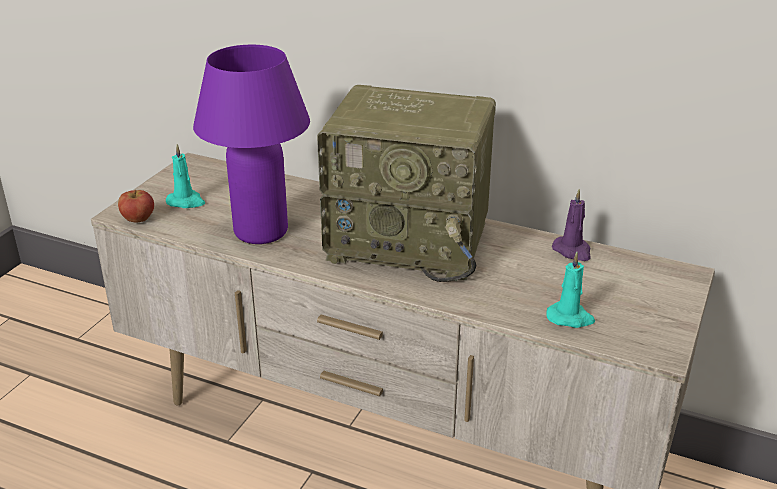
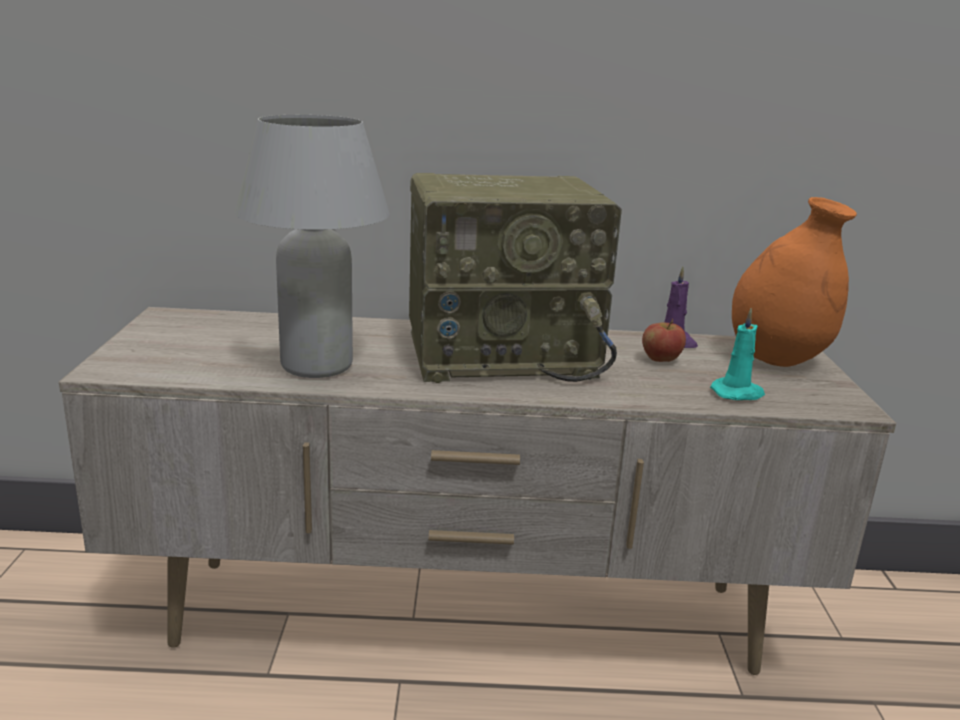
camera: 25 degrees left, 10 degrees down
(138, 219) = (134, 373): apple -> apple (661, 359)
(186, 202) = (189, 350): turquoise candle -> none
(261, 232) = (317, 366): purple table lamp -> white table lamp
(650, 287) = (777, 359): none -> orange vase

